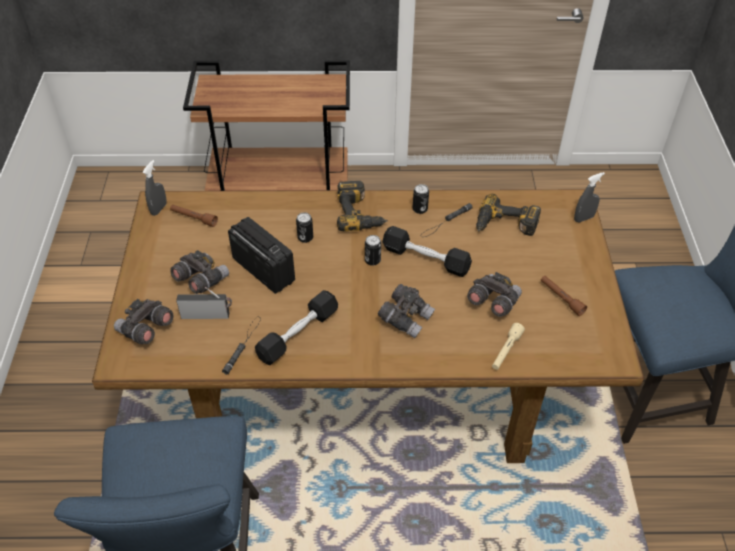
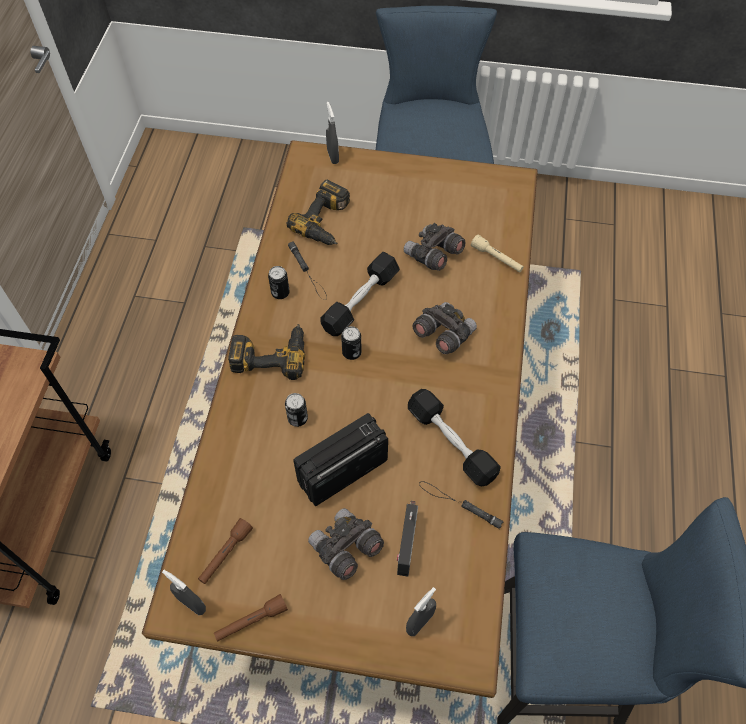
camera: 80 degrees left, 10 degrees up
(145, 330) = (419, 622): grey binoculars -> grey spray bottle
(561, 298) = (437, 201): brown flashlight -> brown flashlight (251, 621)

